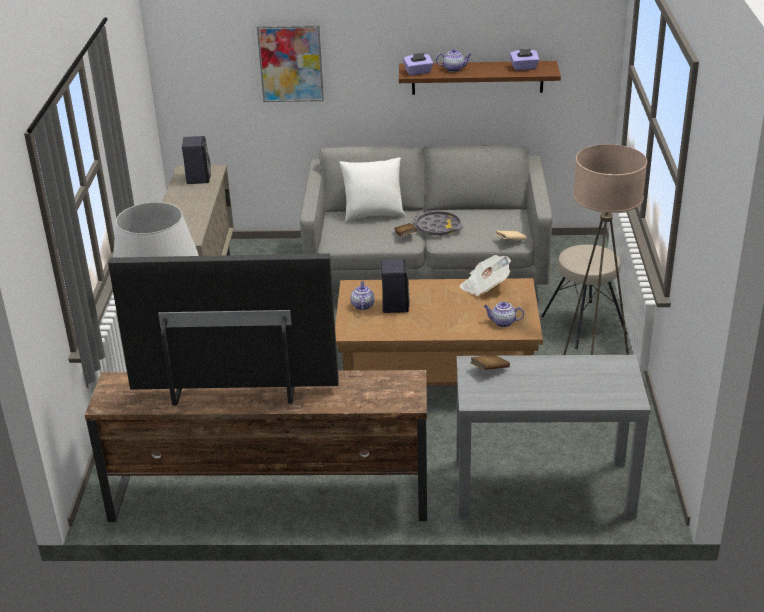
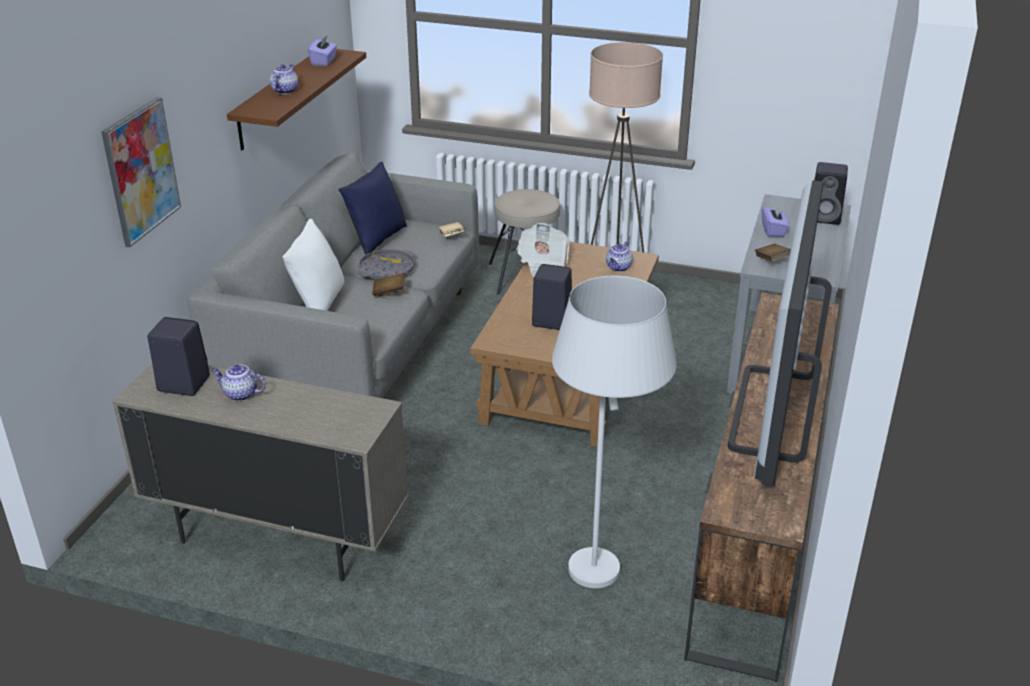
camera: 75 degrees left, 0 degrees up
(362, 305) = (539, 341): teapot -> teapot (240, 394)
(418, 72) = (270, 108): purple tissue box -> purple tissue box (773, 230)
(481, 213) = (376, 240): none -> blue pillow
(607, 394) = (825, 217): none -> black speaker

